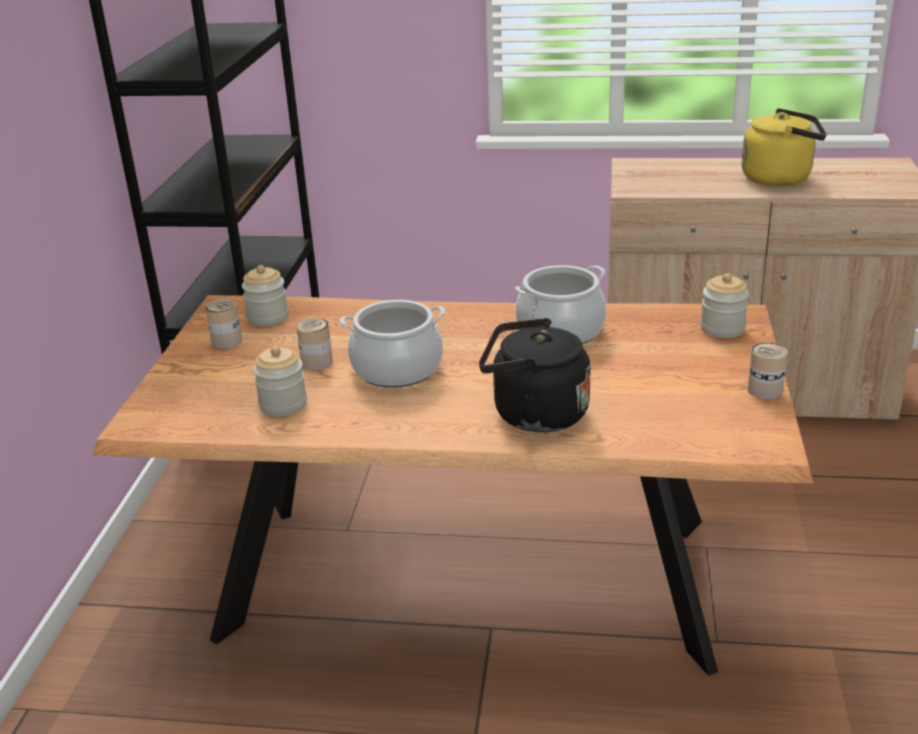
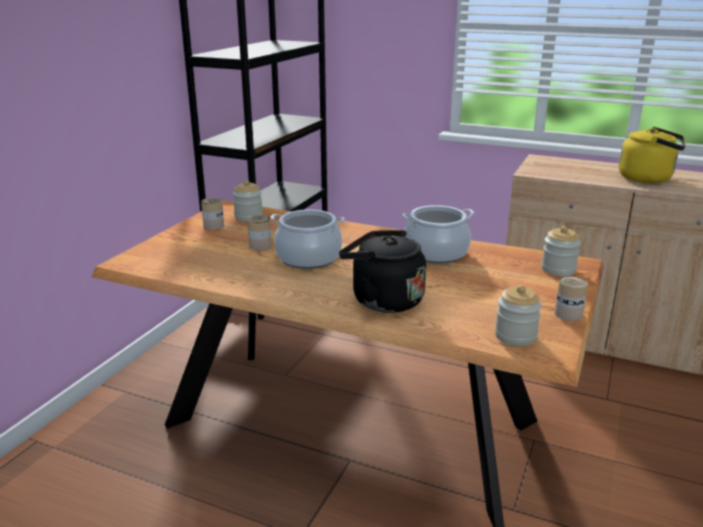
camera: 15 degrees right, 5 degrees down
(283, 404) = (221, 266): jar -> jar (515, 336)

